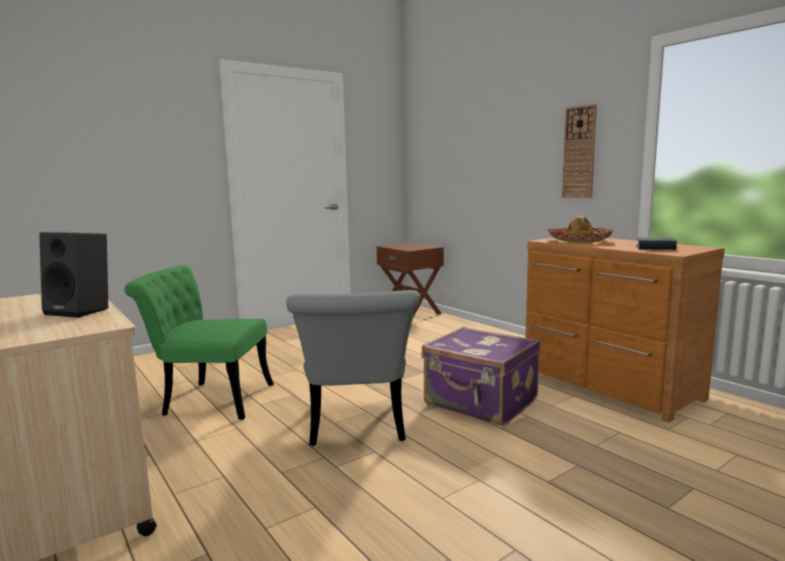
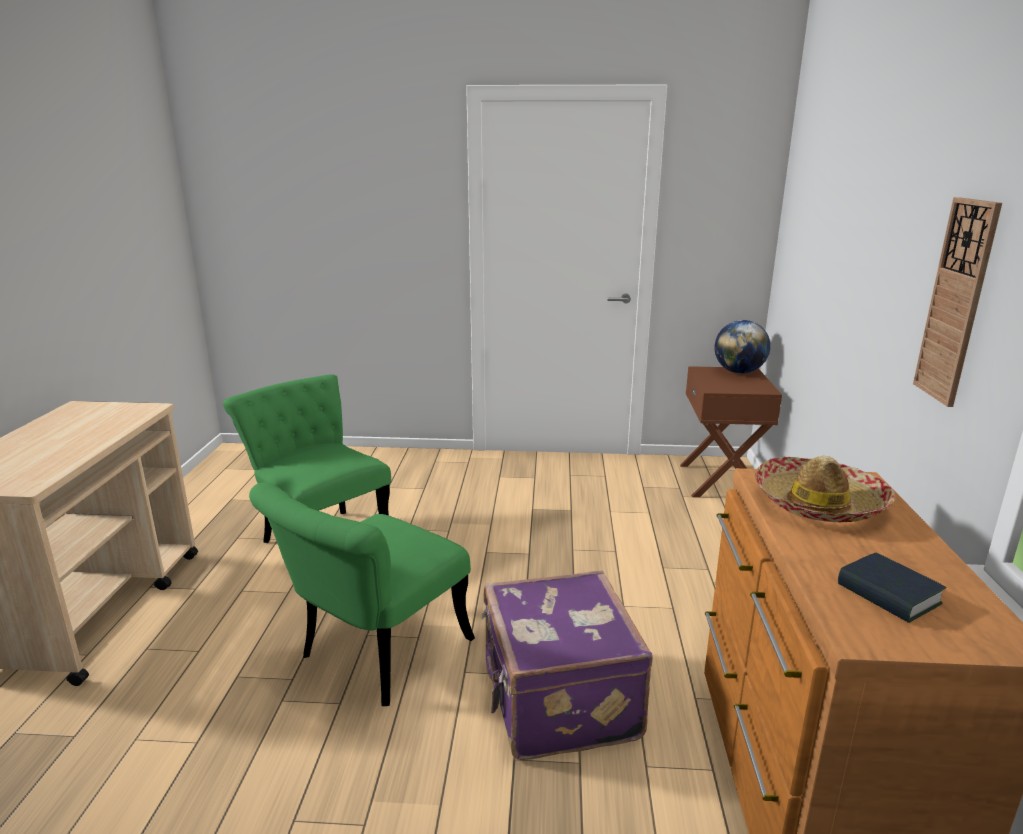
camera: 40 degrees right, 10 degrees up
(82, 311) = (72, 449): black speaker -> none
(357, 428) = (374, 657): grey chair -> green chair
(406, 244) = (739, 372): none -> globe

